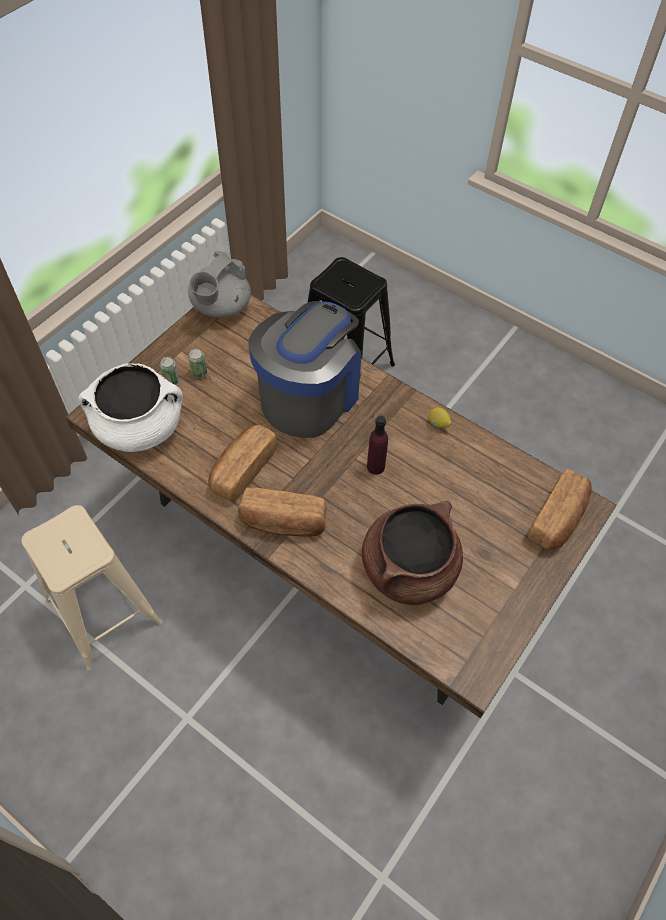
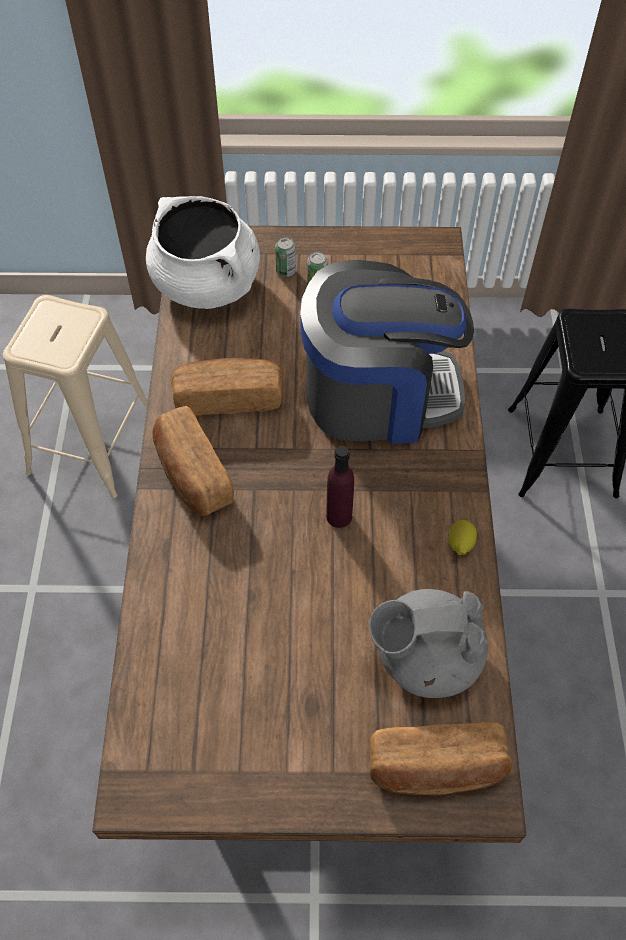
camera: 55 degrees right, 0 degrees up
(220, 307) = (419, 247): grey teapot -> grey teapot (425, 657)
(409, 569) = (227, 634): brown cooking pot -> none

